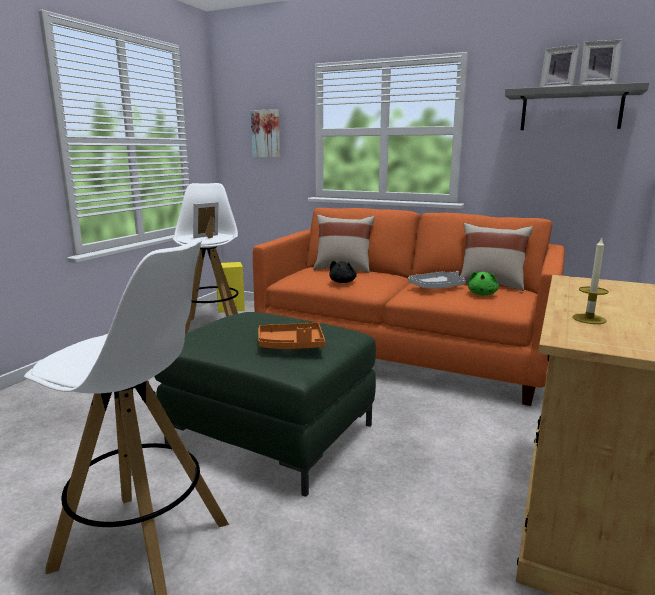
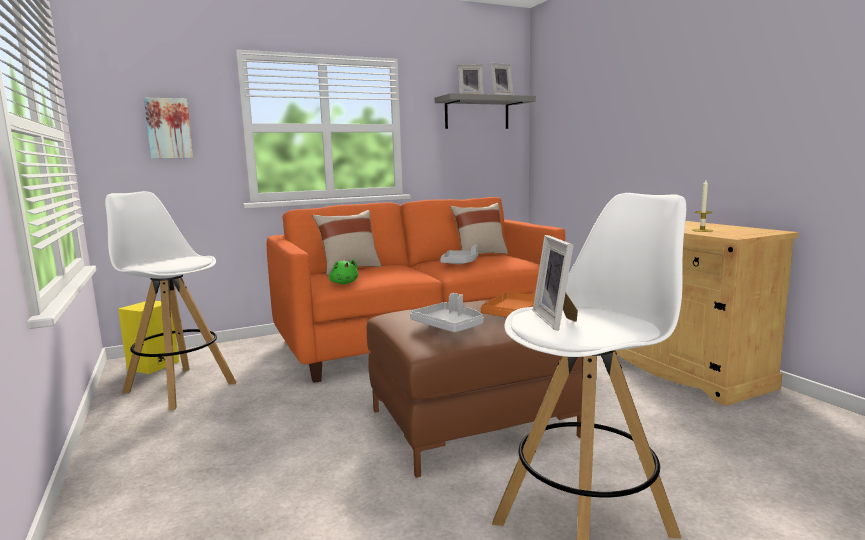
camera: 50 degrees left, 5 degrees down
(208, 237) = (184, 260): picture frame -> picture frame (557, 320)
(224, 335) = (449, 326): none -> grey tray
(271, 433) = (471, 423): green ottoman -> brown ottoman
(343, 282) = (388, 275): black plush toy -> none
(482, 294) = (498, 260): green plush toy -> green plush toy (344, 283)

